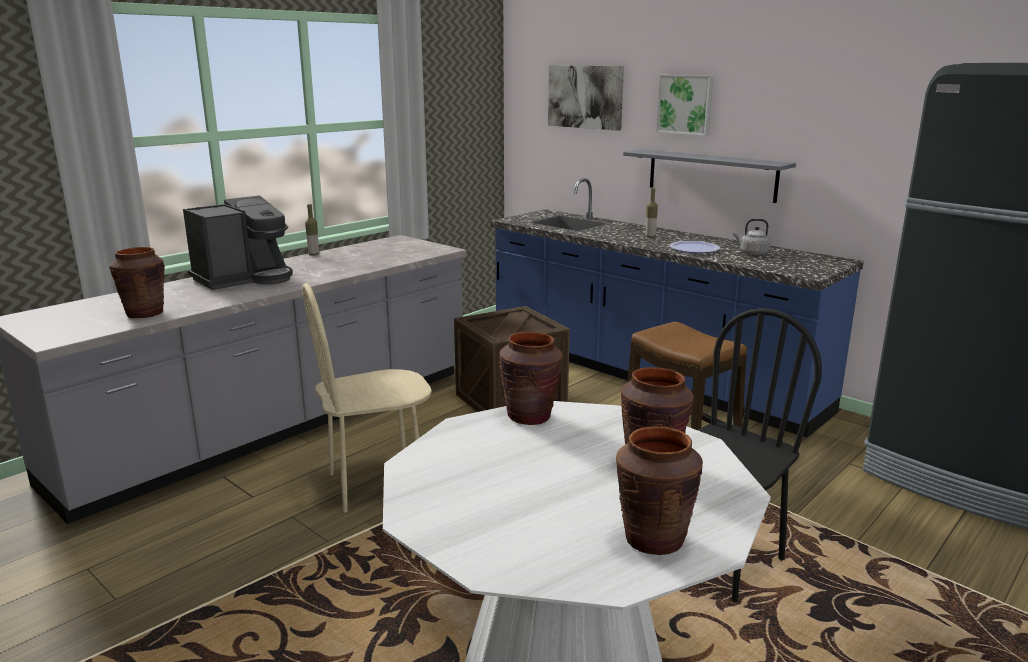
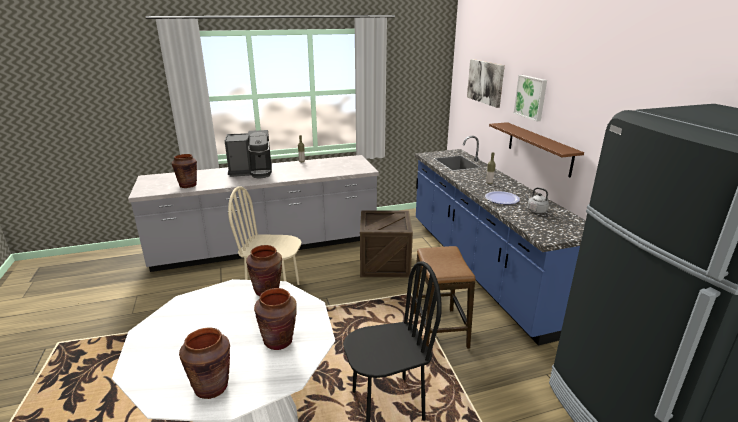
camera: 30 degrees right, 5 degrees up
(711, 175) = (539, 148): grey shelf -> brown shelf

